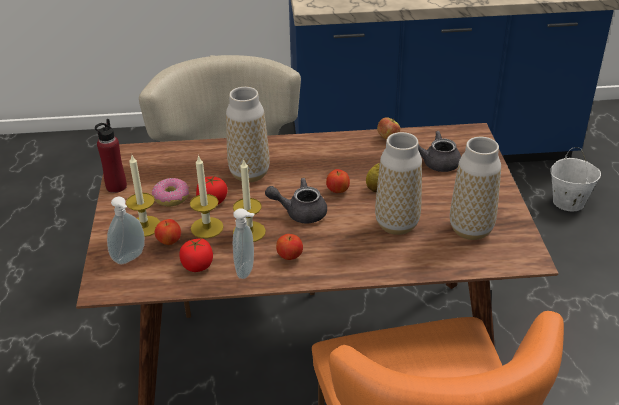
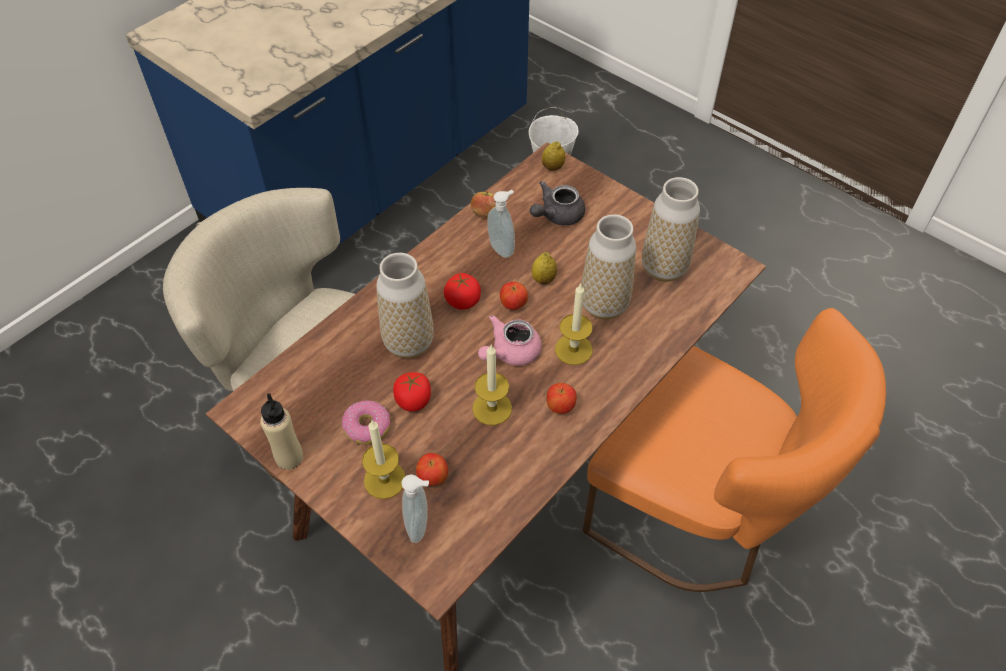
camera: 45 degrees left, 15 degrees up
(116, 186) = (289, 457): red bottle -> beige bottle
(197, 265) = (493, 481): tomato -> tomato (463, 301)
(207, 227) = (447, 434): candle -> candle (573, 349)
(247, 270) = (542, 450): soap dispenser -> soap dispenser (502, 248)
(300, 212) = (510, 352): grey teapot -> pink teapot
(470, 137) = (553, 167): none -> lemon

